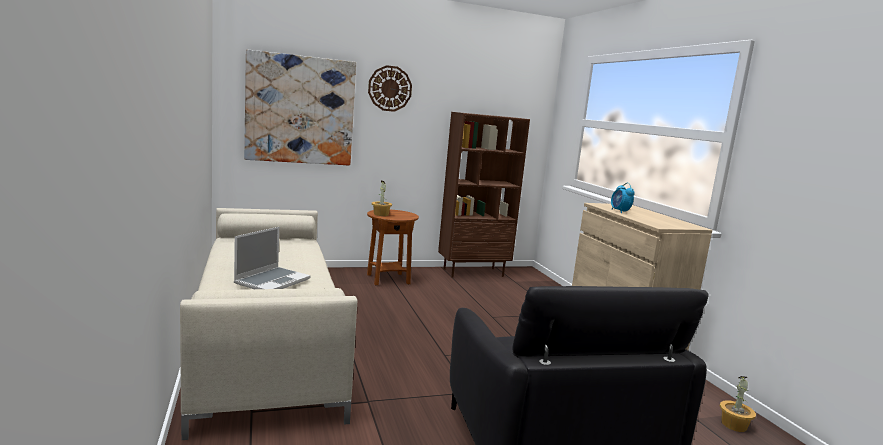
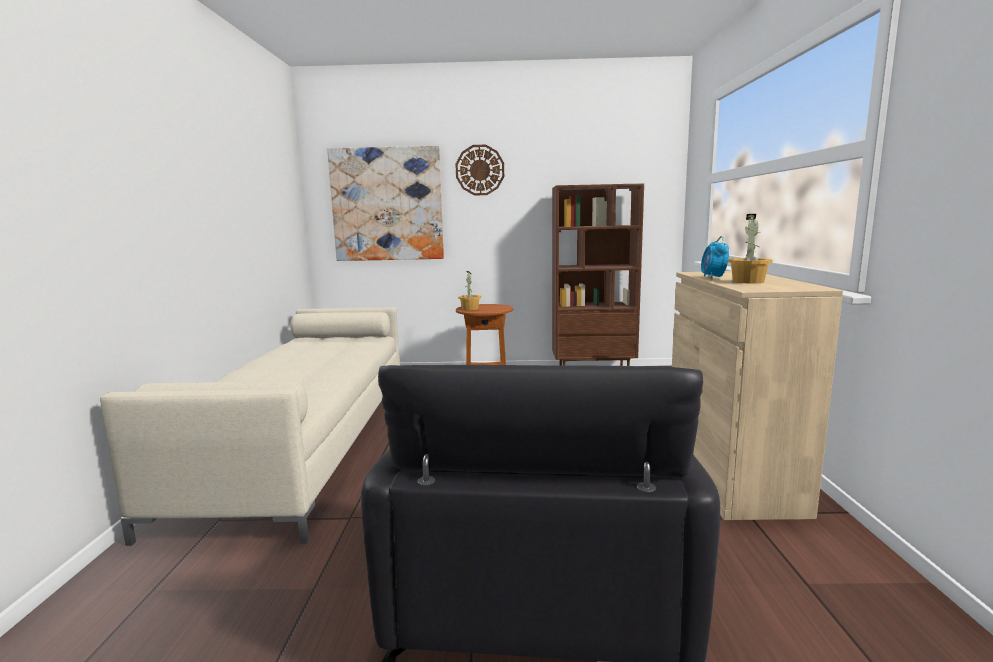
camera: 20 degrees right, 0 degrees up
(272, 281) = (282, 377): laptop -> none
(734, 425) = (876, 602): potted plant -> potted plant (748, 281)

